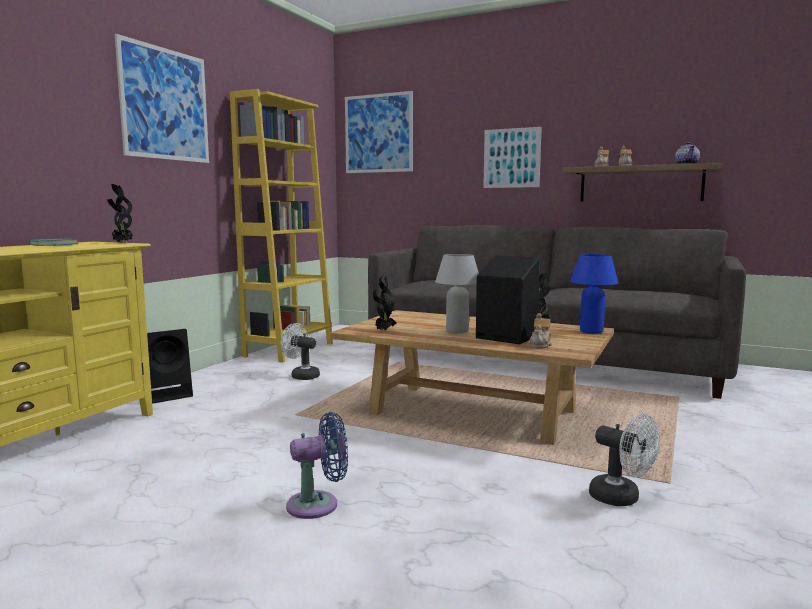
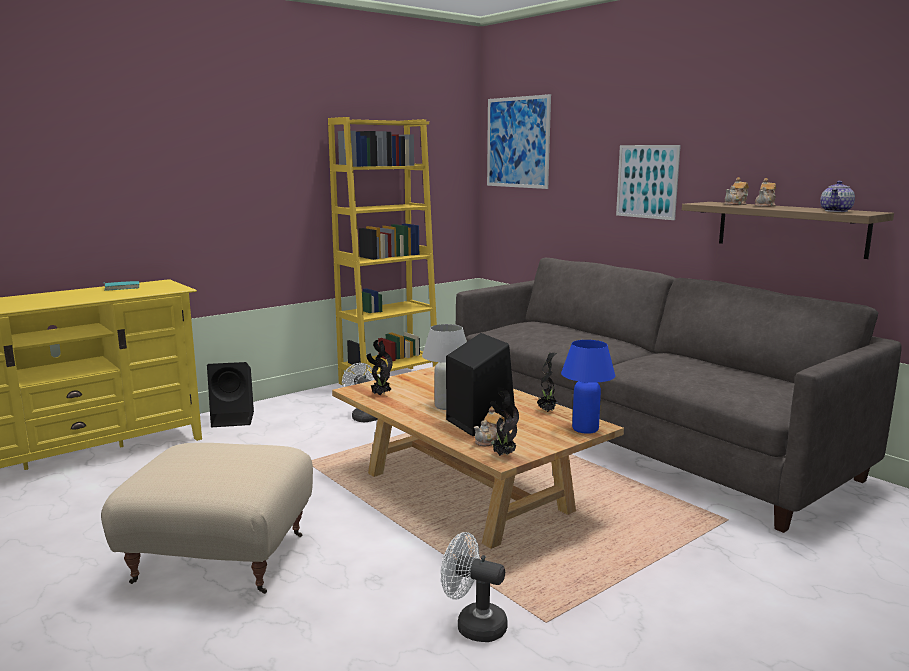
camera: 25 degrees right, 5 degrees up
(122, 243) = (177, 286): potted plant -> potted plant (503, 455)
(165, 104) = (250, 143): picture -> none
(318, 504) = (220, 559): blue fan -> beige ottoman
(622, 499) = (473, 625): white fan -> white fan turned 135 degrees clockwise

